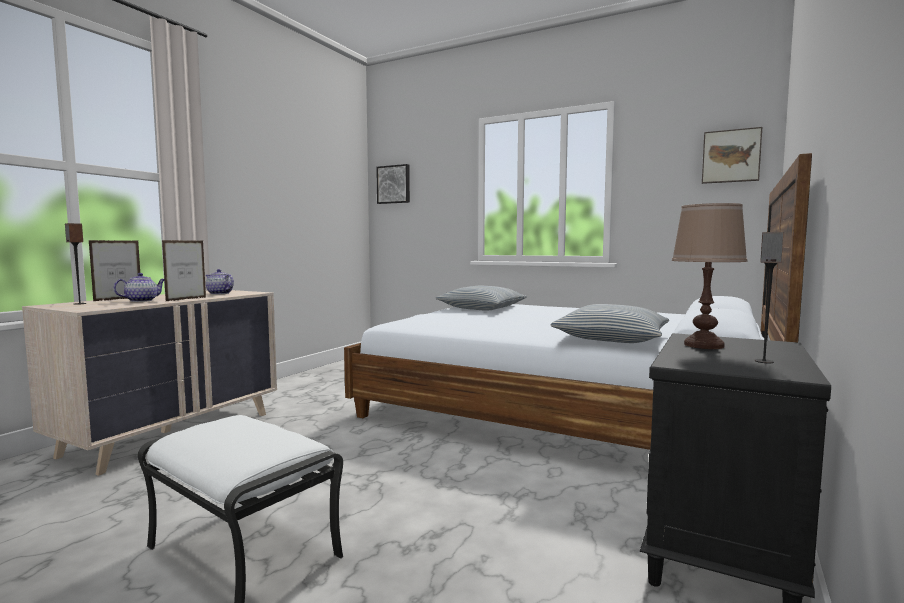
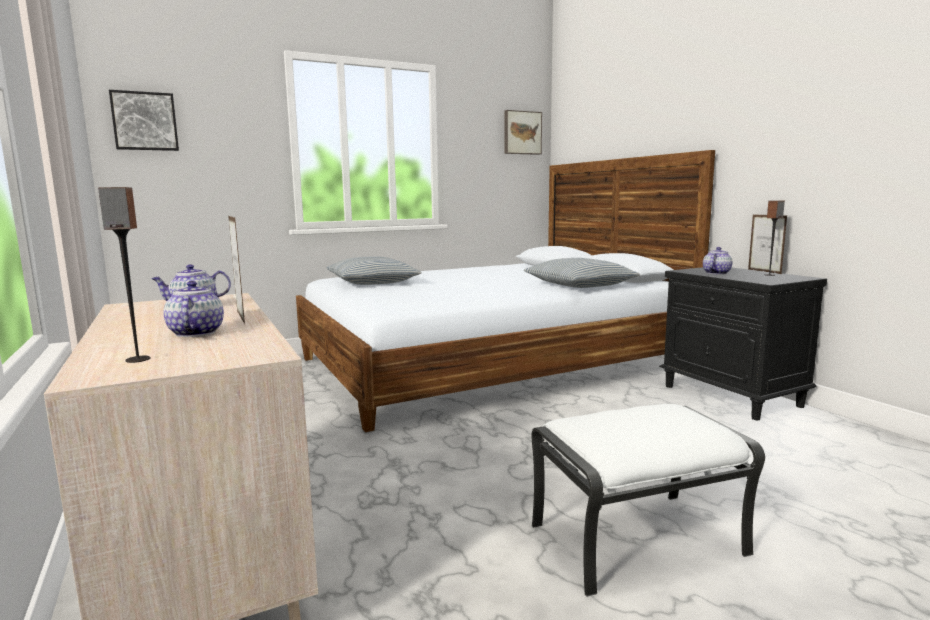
camera: 55 degrees left, 5 degrees up
(118, 299) = (120, 342): picture frame -> picture frame (764, 271)
(704, 345) = (716, 273): brown table lamp -> teapot

